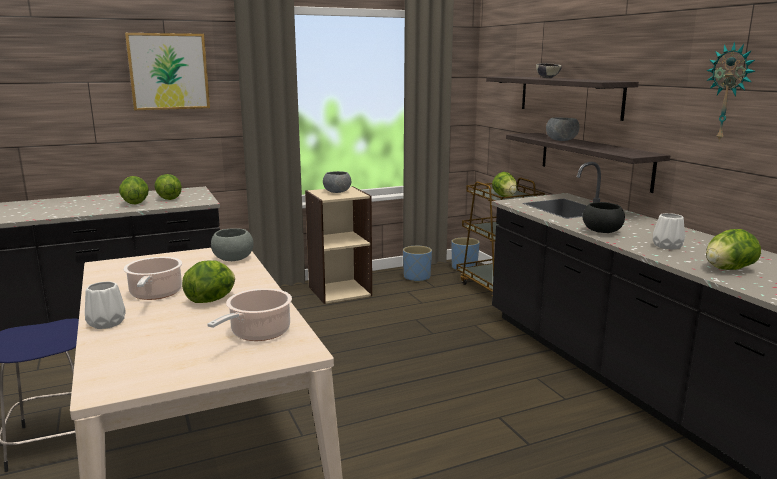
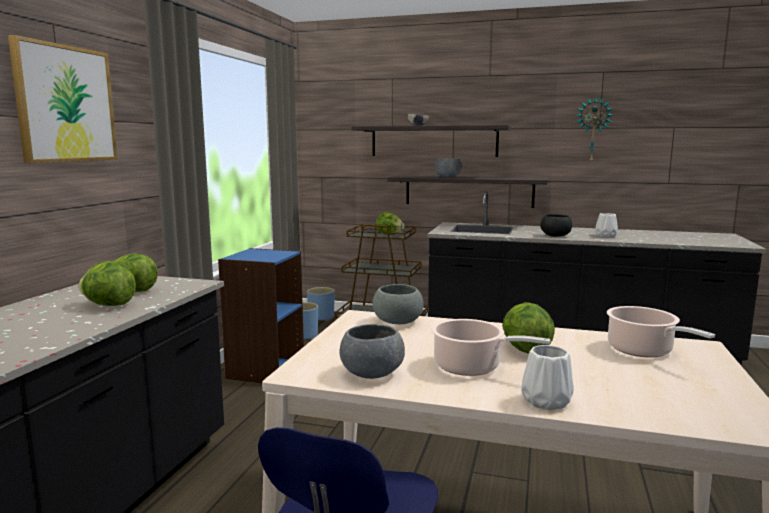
camera: 50 degrees left, 5 degrees down
(337, 192) = (258, 254): grey bowl -> grey bowl (372, 373)
(339, 291) = (265, 370): beige bookcase -> blue bookcase
(728, 269) = (664, 239): lettuce -> none

